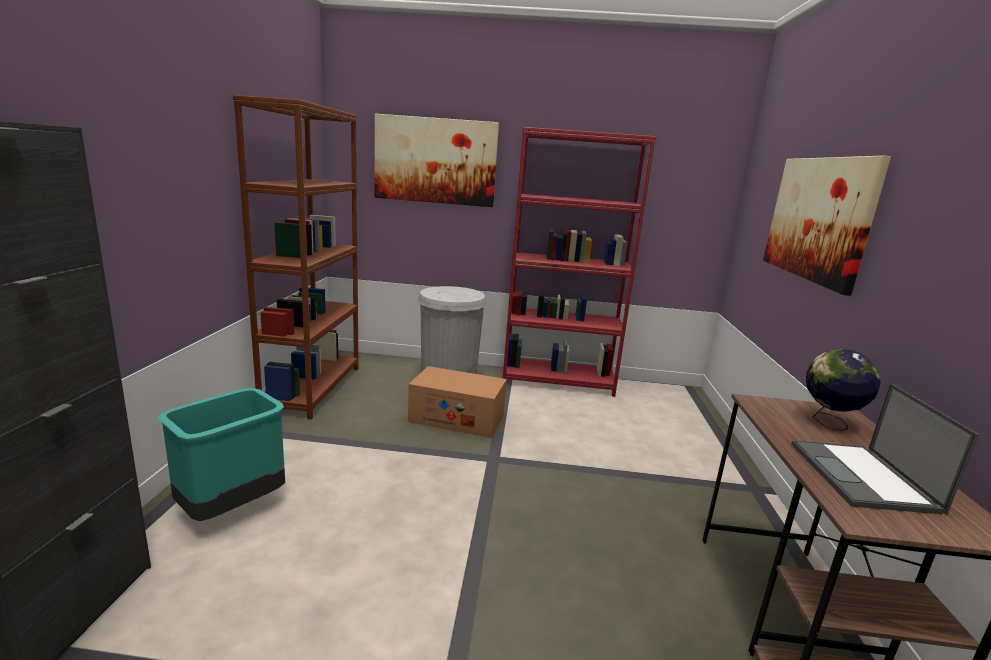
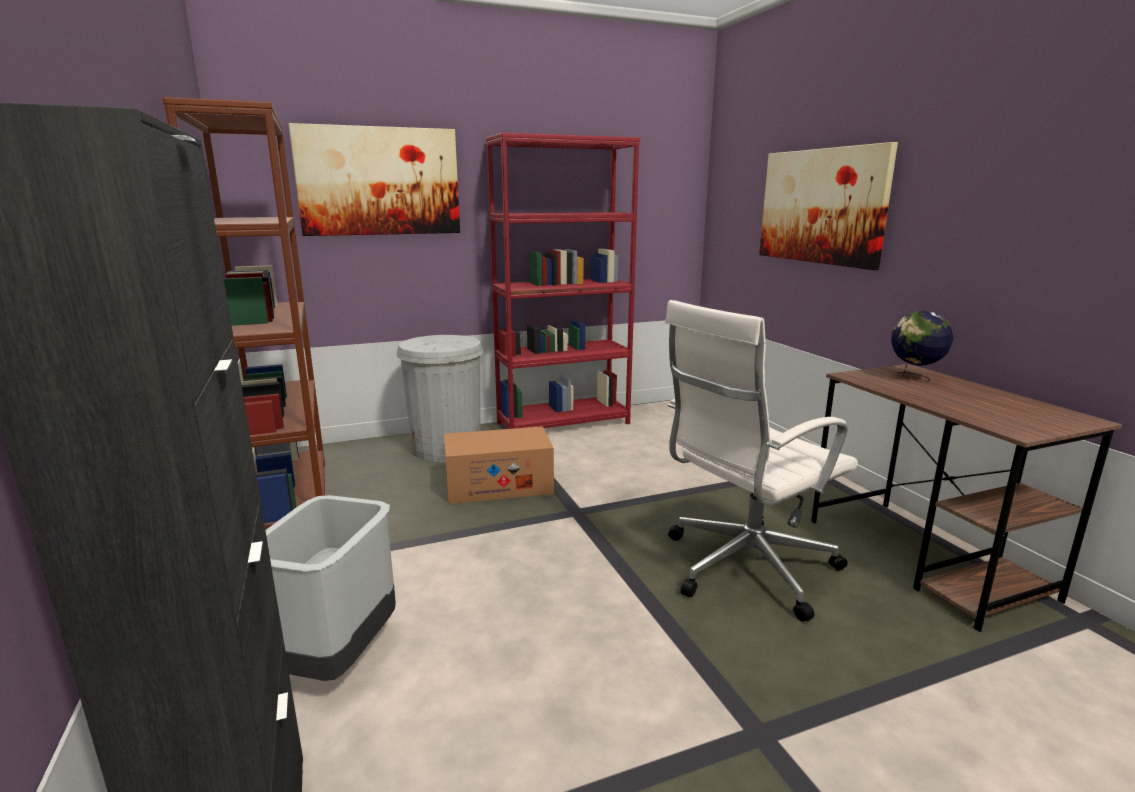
camera: 25 degrees left, 0 degrees up
(232, 506) = (335, 657): turquoise trash can -> grey trash can
(588, 559) = (744, 568): none -> white office chair
(863, 477) = (983, 407): laptop -> none

